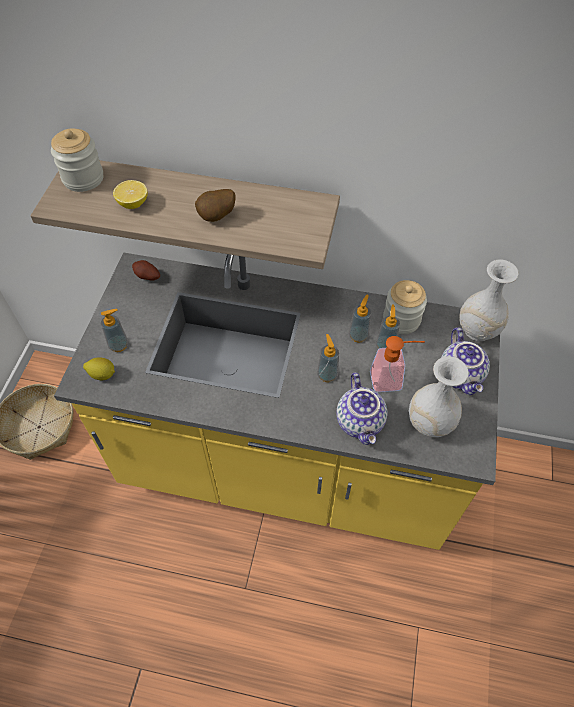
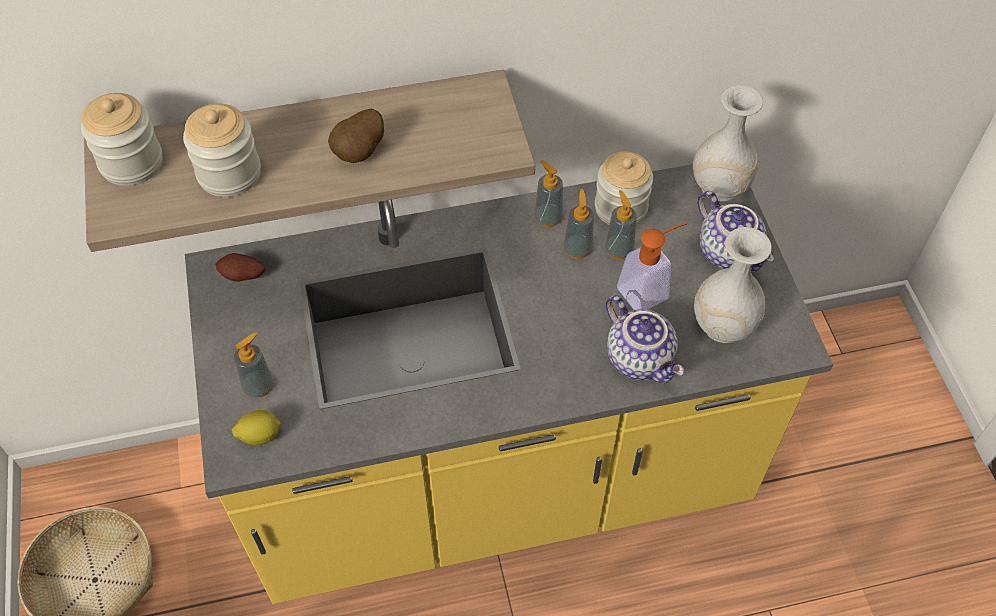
camera: 25 degrees left, 0 degrees up
(133, 203) = (229, 174): lemon -> jar
(327, 374) = (566, 315): soap dispenser -> soap dispenser (548, 218)

